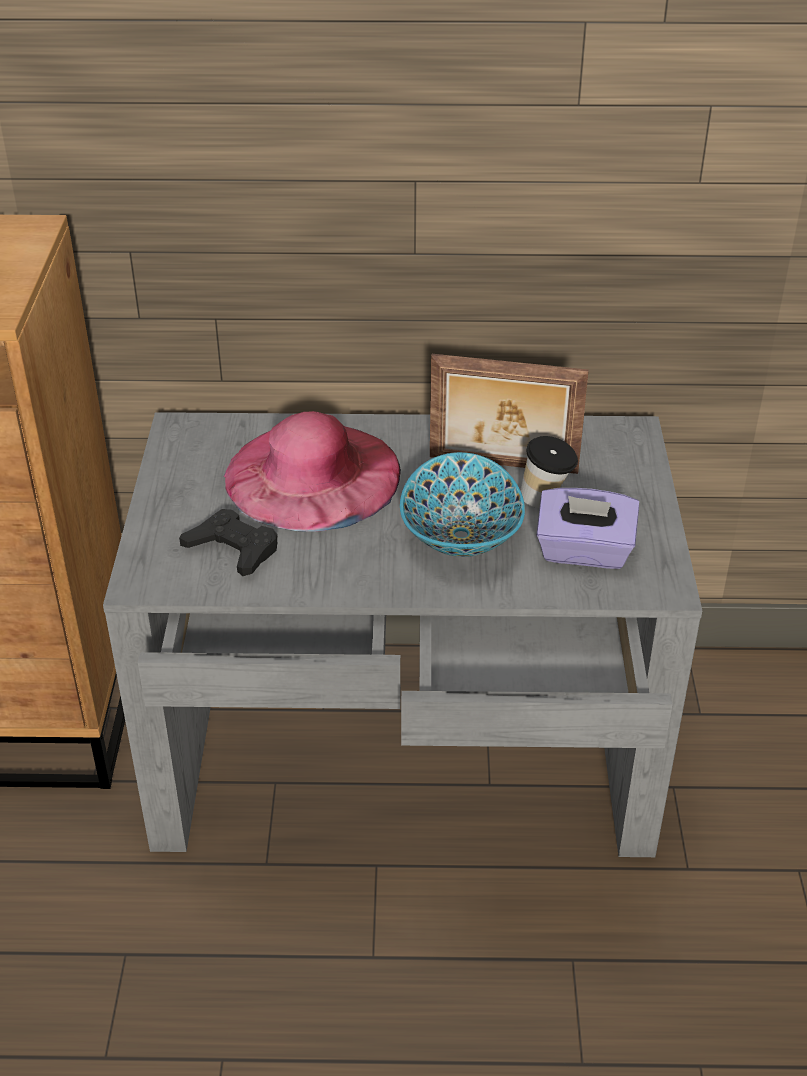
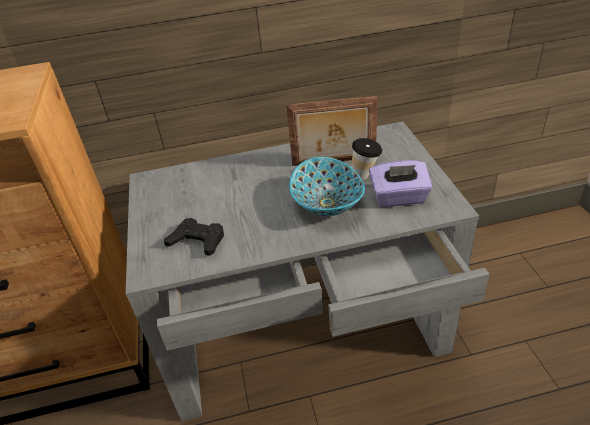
camera: 10 degrees left, 0 degrees up
(313, 475) = (231, 188): pink hat -> none

